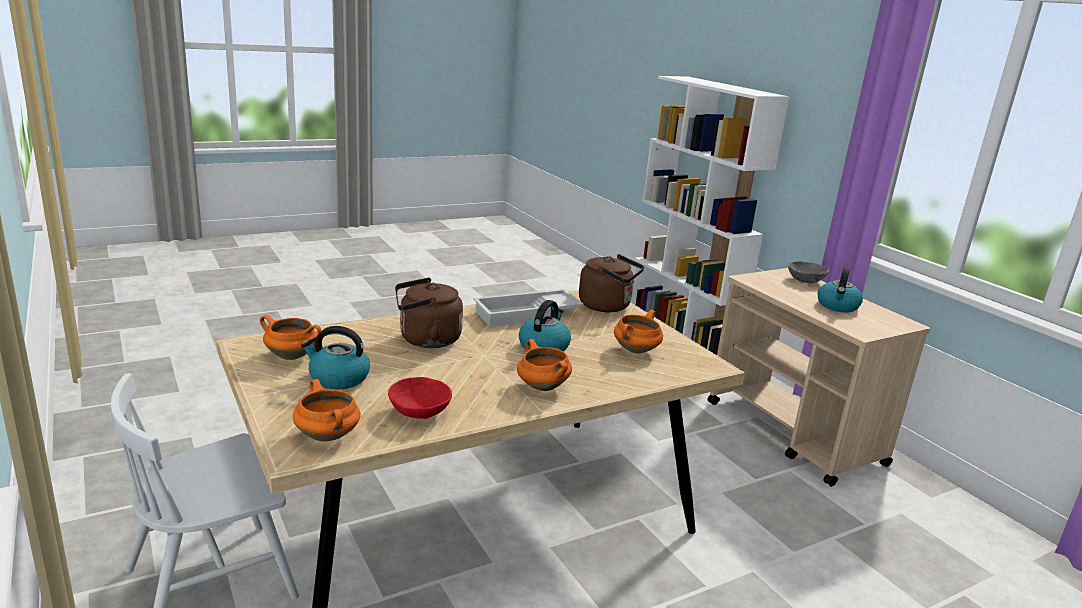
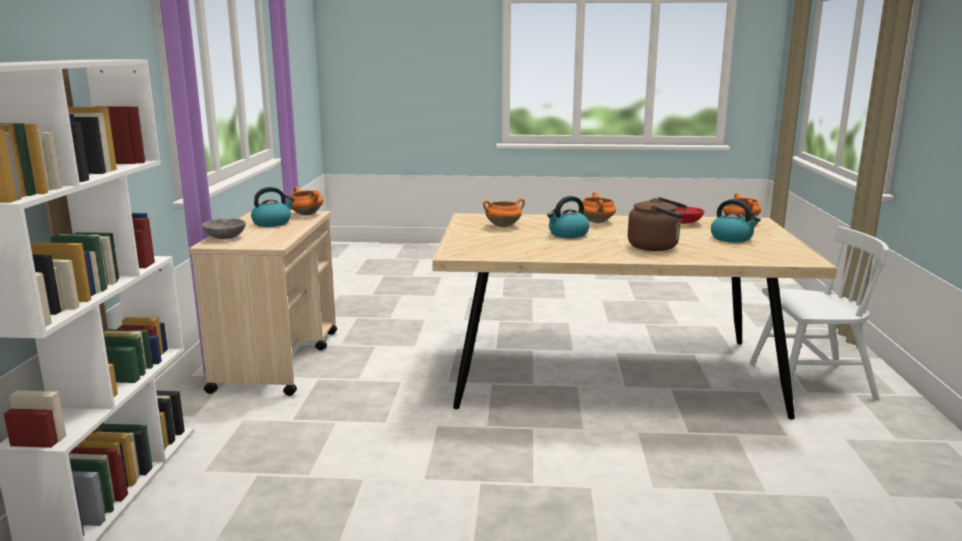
camera: 145 degrees left, 5 degrees down
(293, 356) = (766, 251): orange cooking pot -> orange cooking pot (306, 214)
(527, 314) = (550, 250): white tray -> none
(608, 306) = (467, 247): brown kettle -> none

